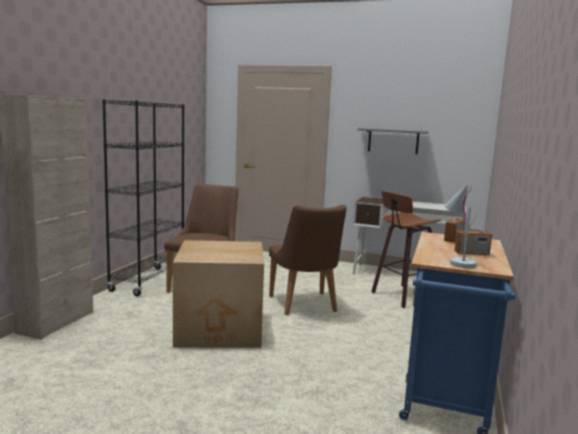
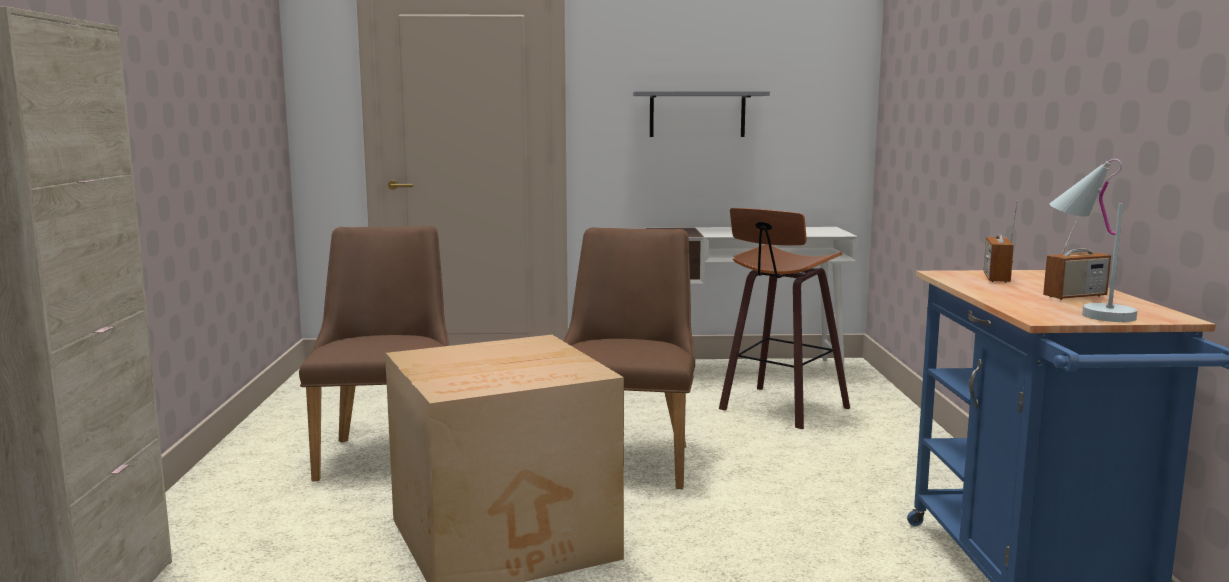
camera: 20 degrees left, 0 degrees up
(148, 281) = (247, 464): black bookcase -> none
(305, 306) = (628, 457): brown chair -> brown chair turned 135 degrees counterclockwise

